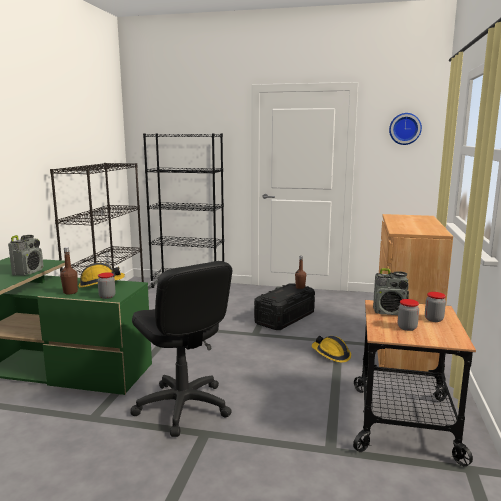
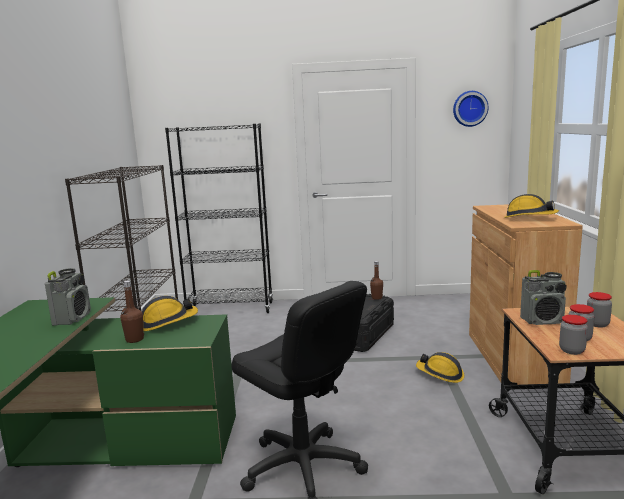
camera: 10 degrees left, 0 degrees up
(107, 296) = (189, 340): jar -> jar (572, 350)
(415, 227) = (529, 218): none -> hard hat

